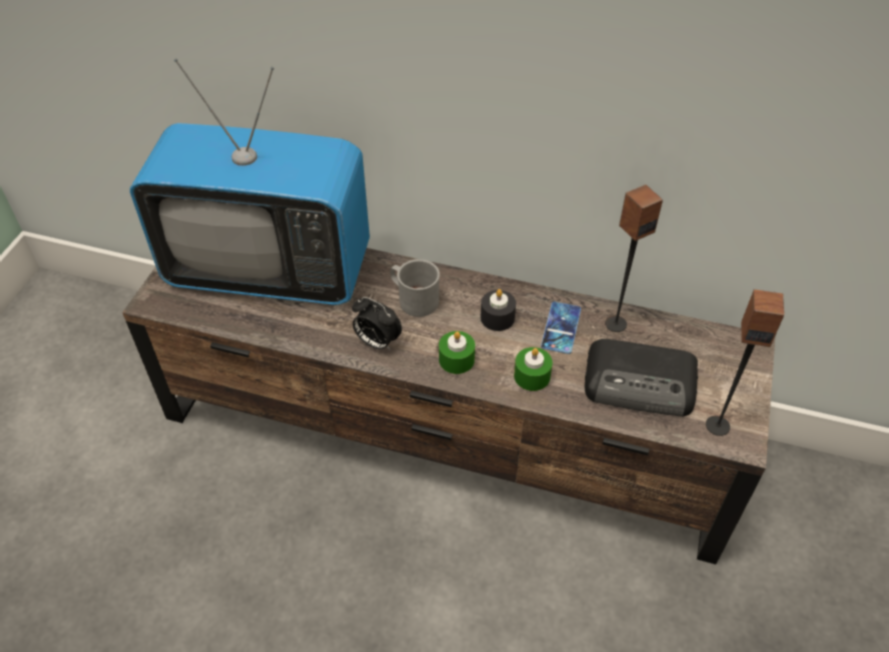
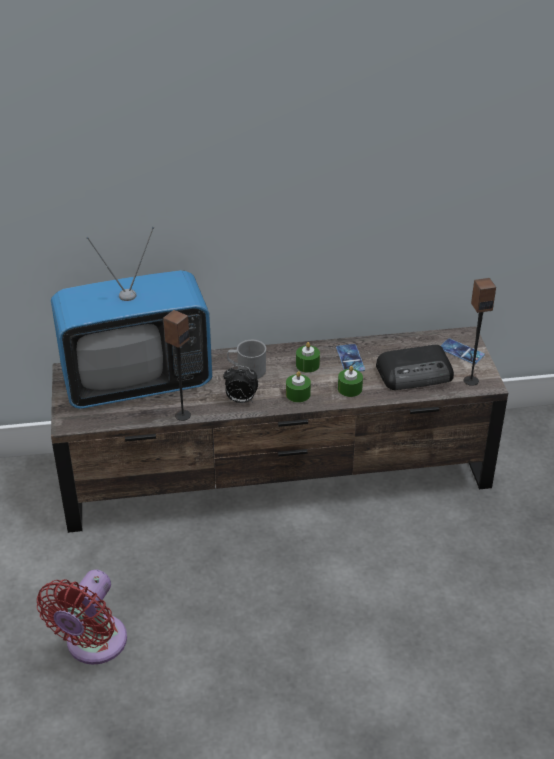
camera: 25 degrees left, 10 degrees down
(97, 586) = (93, 645): none -> red fan
(497, 318) = (307, 365): black candle -> green candle
(615, 323) = (381, 347): speaker -> speaker (182, 415)
(729, 371) = (461, 352): none -> phone

